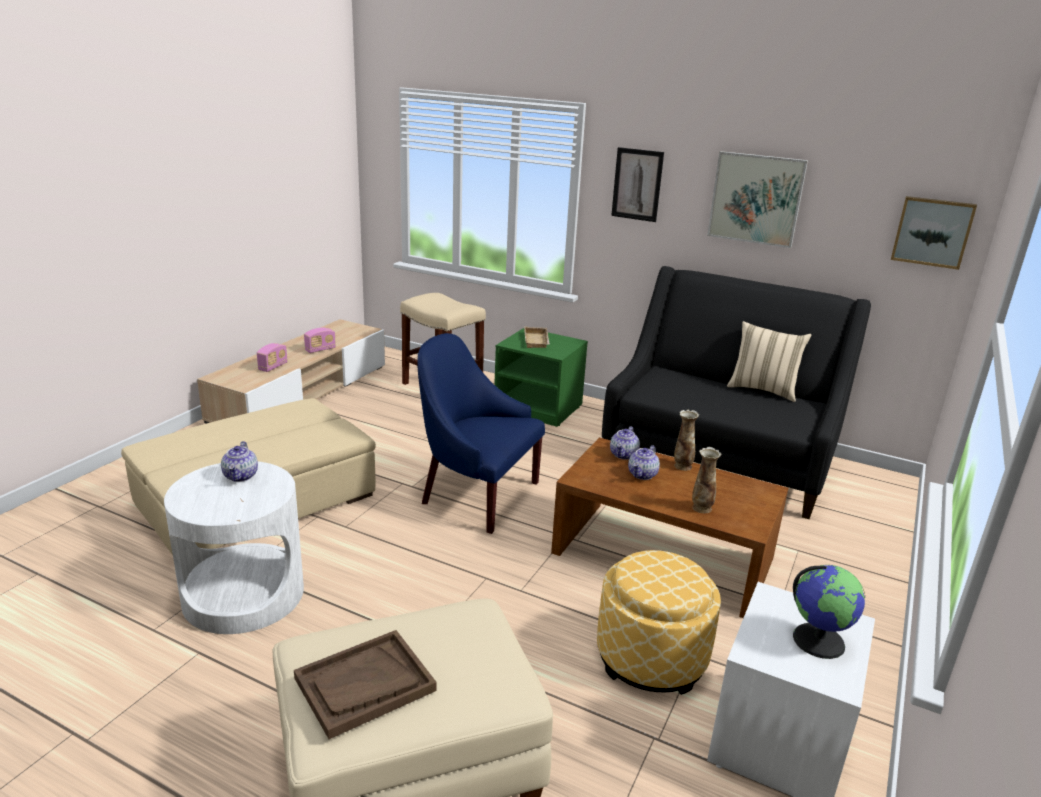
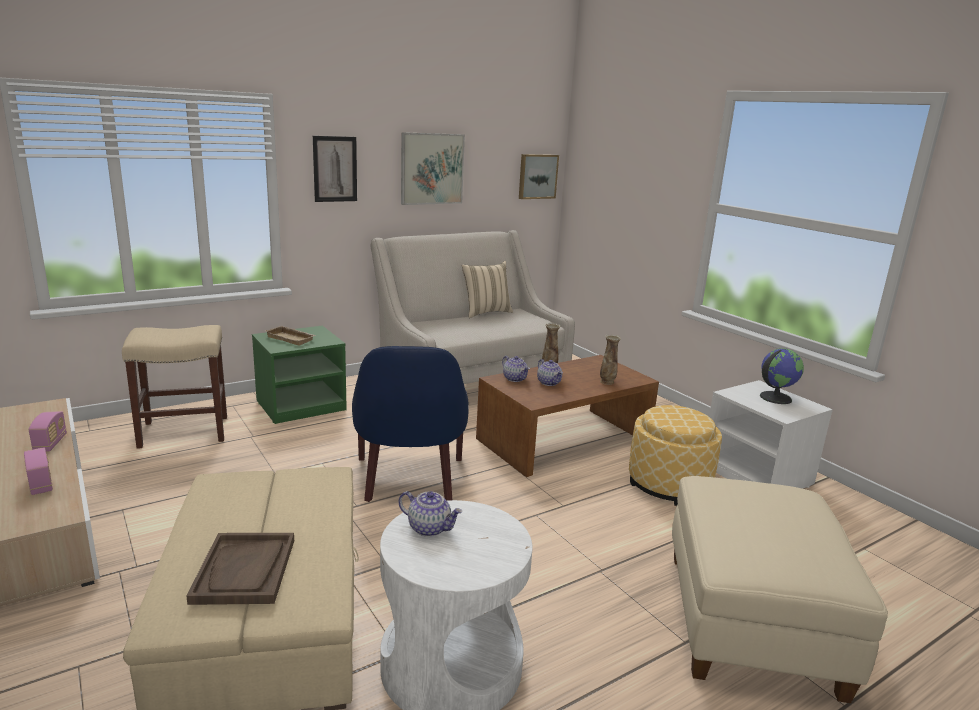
camera: 60 degrees left, 5 degrees down
(365, 685) = (795, 545): brown tray -> brown tray (245, 570)
(476, 495) = (409, 479): blue armchair -> blue armchair turned 60 degrees counterclockwise
(718, 461) = (470, 379): black sofa -> beige sofa

